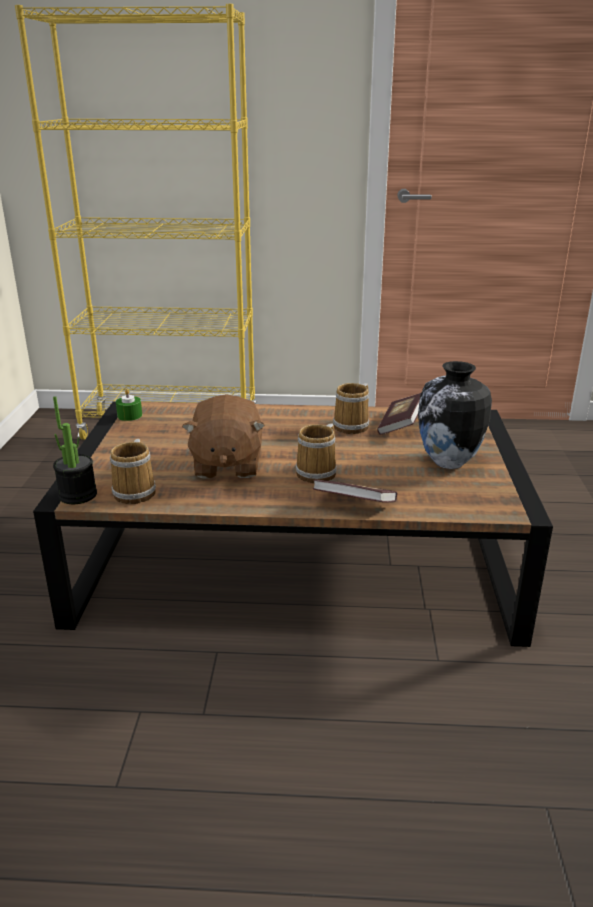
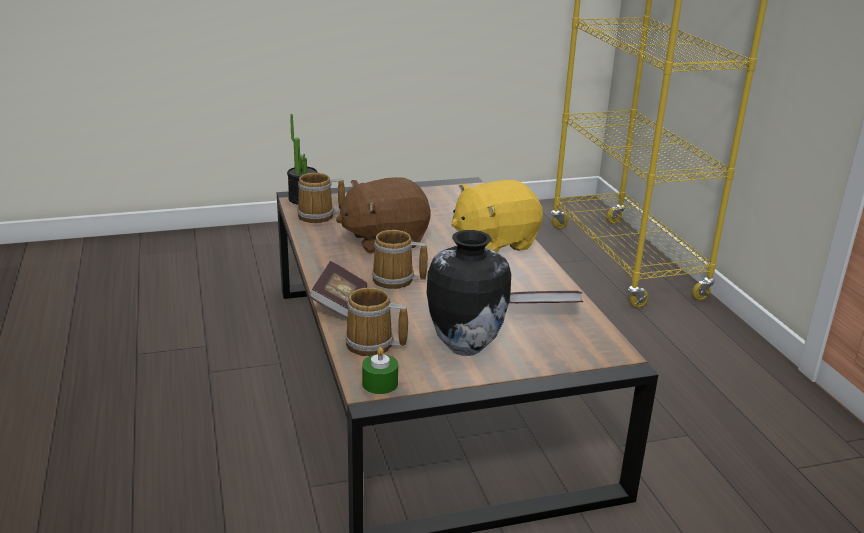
camera: 70 degrees right, 0 degrees up
(129, 415) = (453, 188): green candle -> green candle (380, 383)
(267, 420) = (494, 242): none -> yellow plush toy
(353, 426) = (517, 285): mug -> mug (372, 345)

